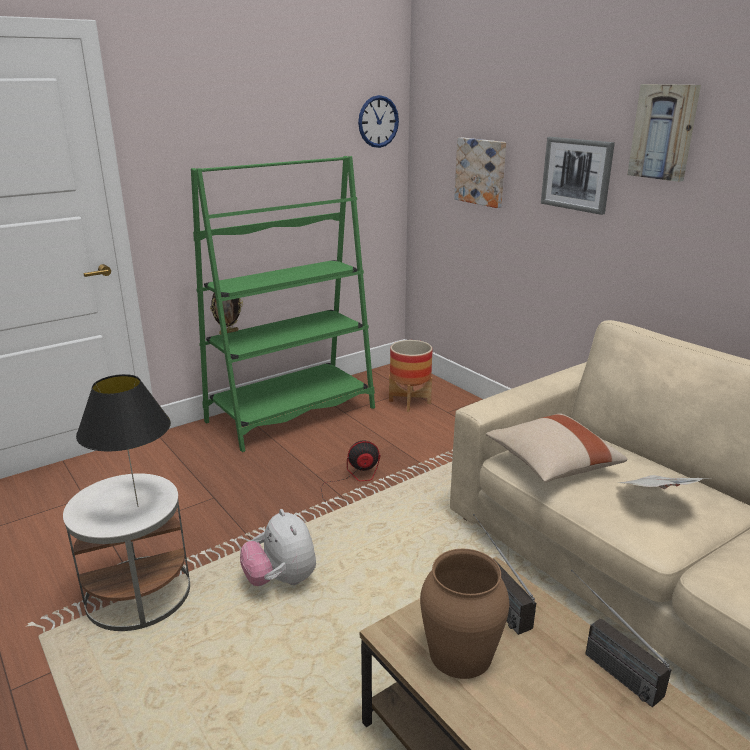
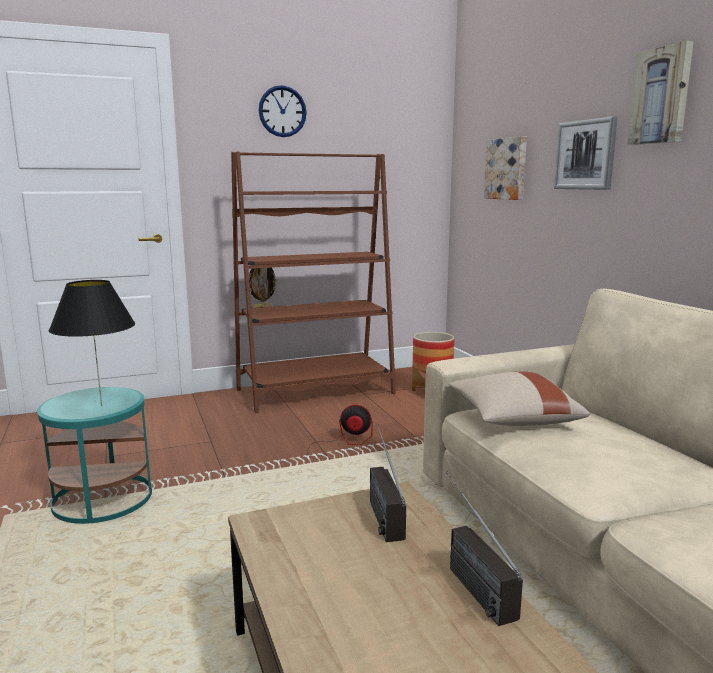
camera: 15 degrees right, 10 degrees down
(138, 594) = (102, 499): white side table -> turquoise side table
(281, 580) = (231, 507): plush toy -> none
(291, 415) = (315, 392): green bookcase -> brown bookcase
(378, 121) = (421, 133): wall clock -> wall clock (282, 111)
(460, 654) = (313, 547): brown vase -> none
(658, 499) = (615, 454): newspaper -> none

